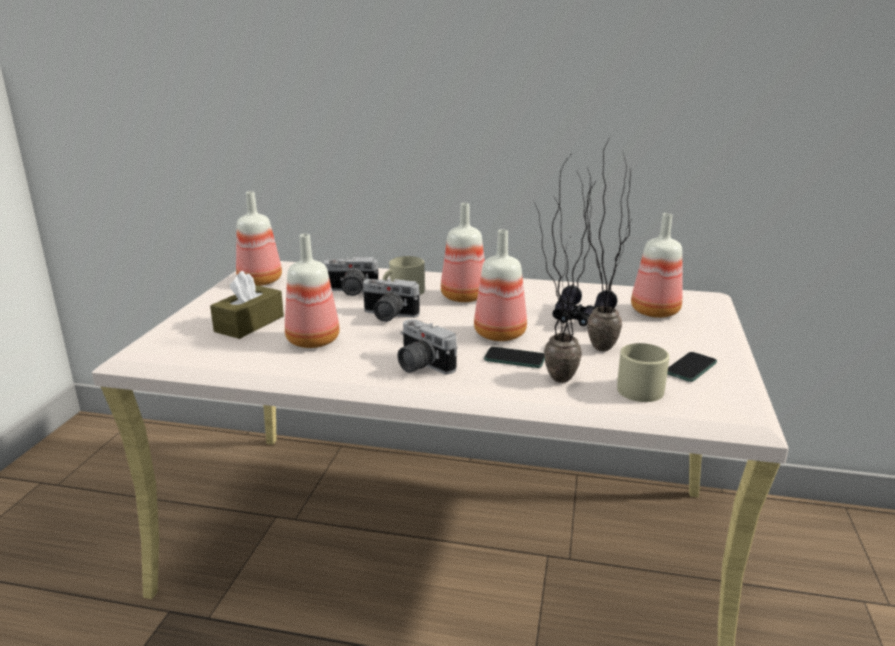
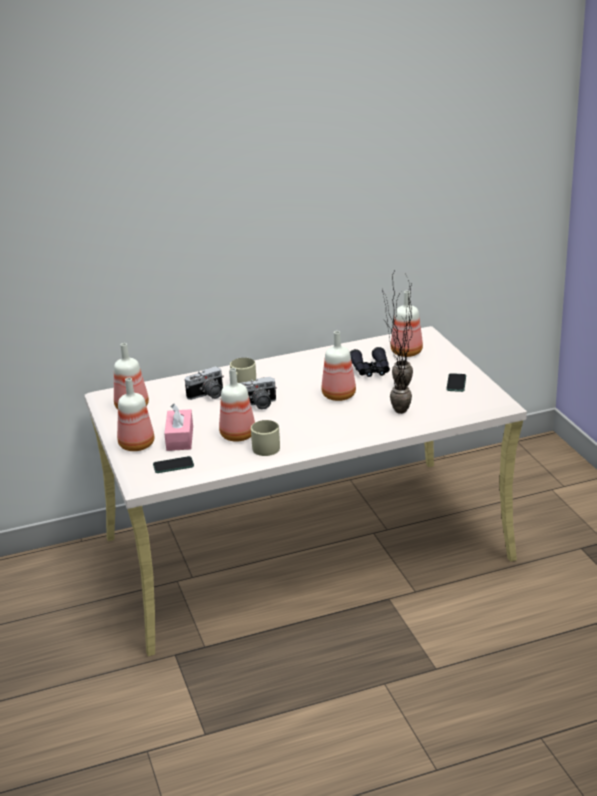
camera: 30 degrees left, 5 degrees up
(249, 324) = (180, 438): brown tissue box -> pink tissue box
(420, 366) = (320, 429): camera -> none
(462, 297) = (284, 376): bottle -> bottle (135, 445)
(515, 359) = (364, 407): phone -> phone (173, 465)
(642, 388) = (444, 402): beige mug -> beige mug (266, 446)

